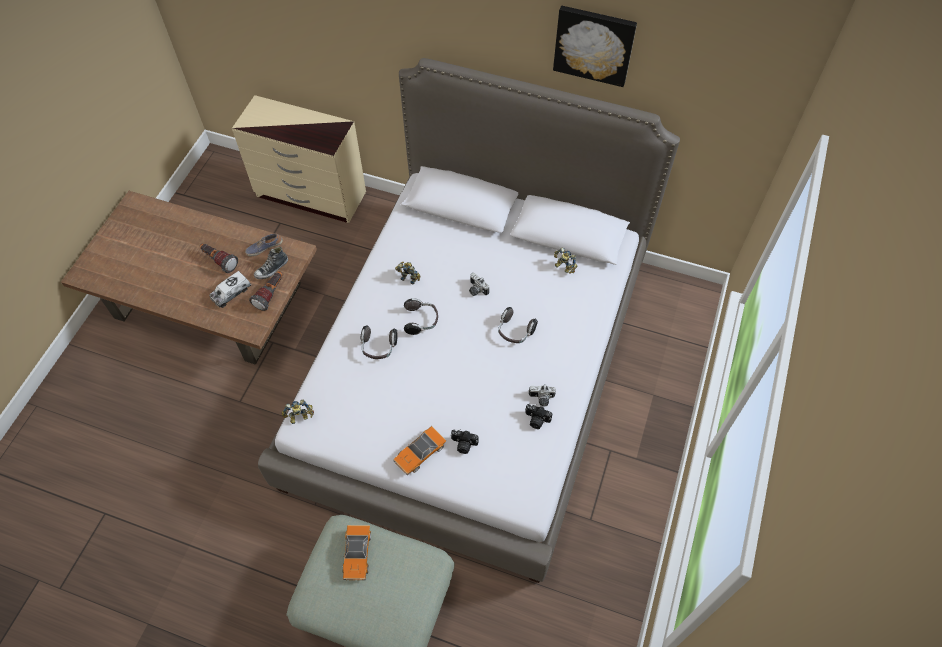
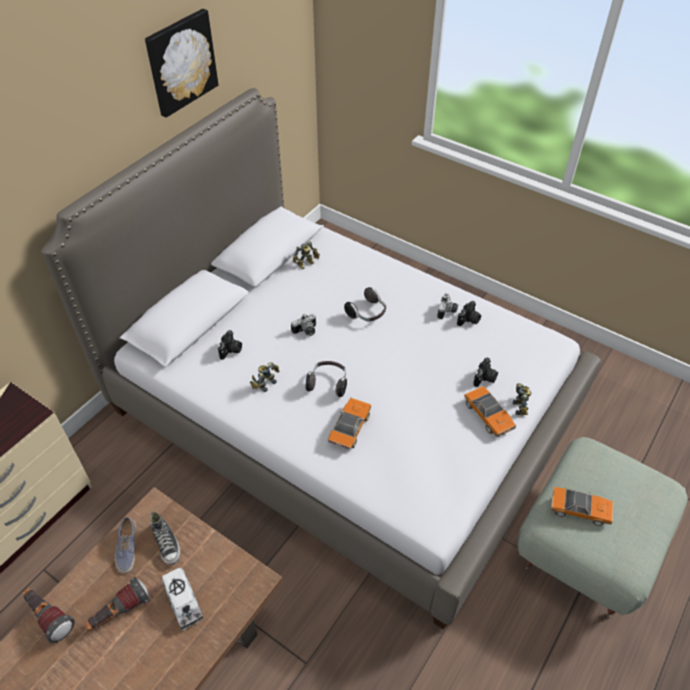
camera: 75 degrees left, 10 degrees down
(271, 294) = (208, 550): flashlight -> flashlight (49, 617)
(300, 418) = (422, 522): toy robot -> toy robot (521, 407)
(378, 347) = (350, 427): headphones -> toy car
(437, 243) = (231, 350): none -> camera

